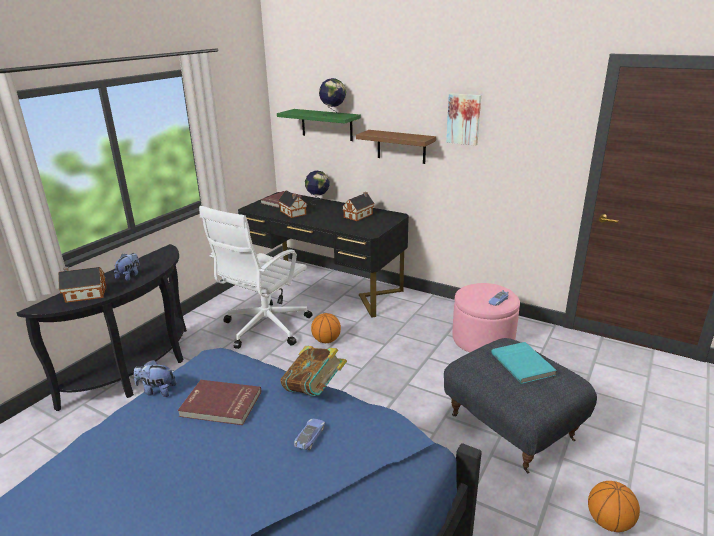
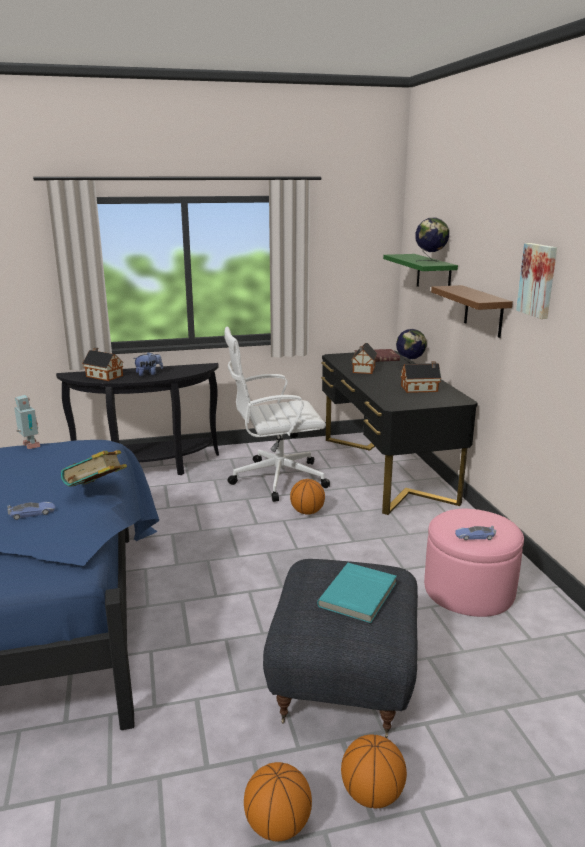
camera: 45 degrees right, 5 degrees down
(157, 391) = (30, 446): plush toy -> toy robot
(220, 405) = (36, 470): red book -> none
(611, 471) = (372, 794): none -> basketball

